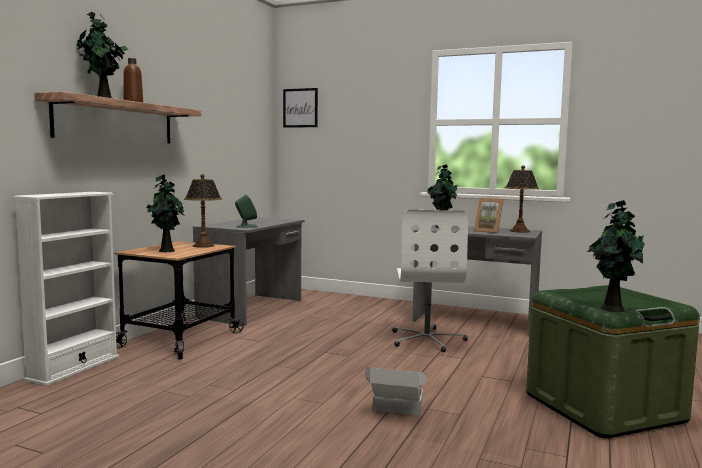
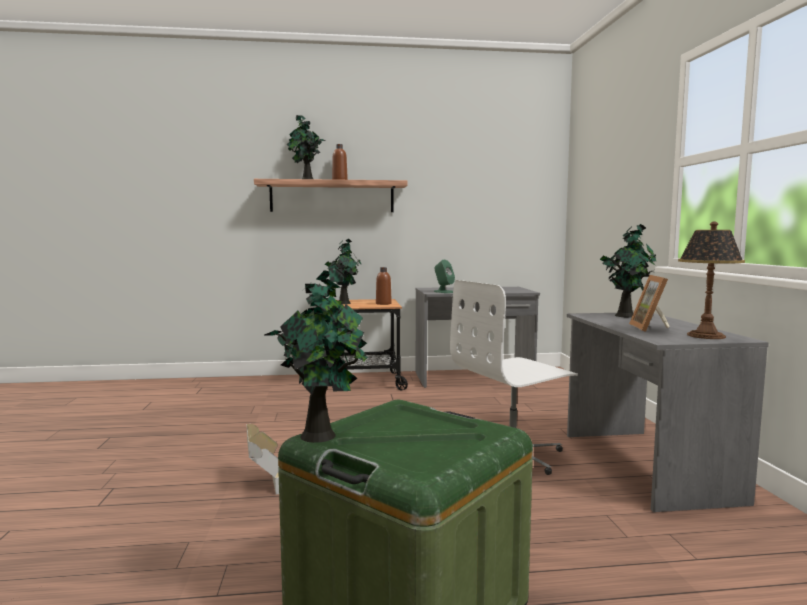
camera: 60 degrees right, 0 degrees up
(74, 368) = (272, 378): white bookcase -> none
(204, 245) = (383, 303): table lamp -> brown bottle
(300, 108) = (581, 164): picture -> none

